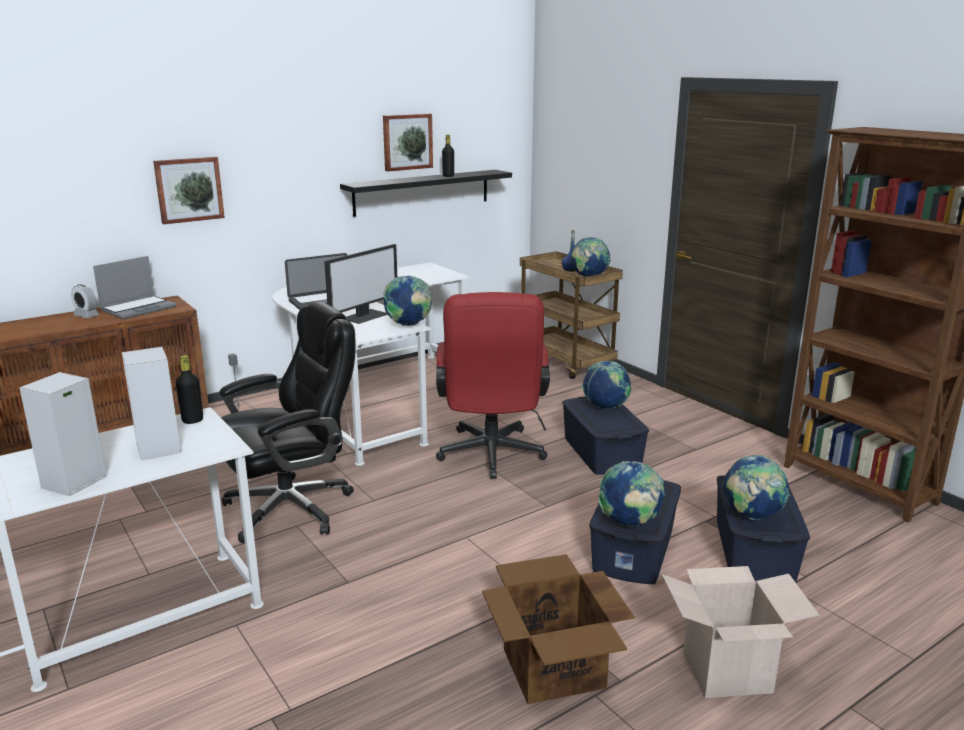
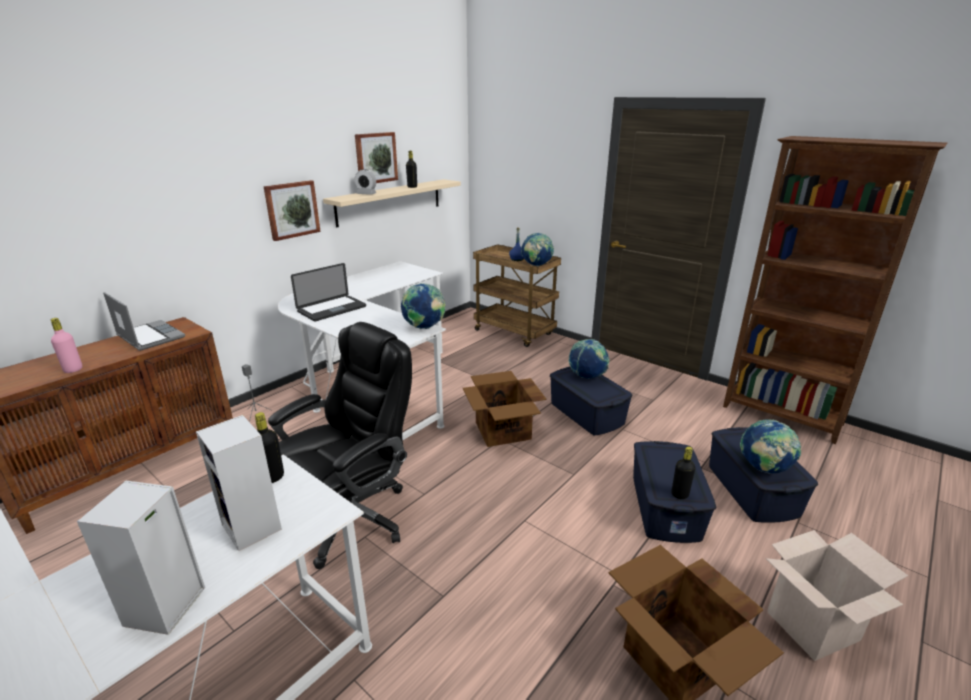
camera: 15 degrees left, 5 degrees up
(65, 327) = (73, 369): none -> pink bottle
(86, 315) = (93, 351): alarm clock -> alarm clock (366, 194)
(138, 308) = (149, 337): laptop -> laptop turned 75 degrees counterclockwise
(189, 189) = (183, 213): picture -> picture (292, 209)
(364, 316) = (378, 321): monitor -> none
(422, 192) = (390, 202): black shelf -> beige shelf
(491, 457) = (502, 431): red office chair -> cardboard box
(629, 523) = (679, 494): globe -> black bottle

